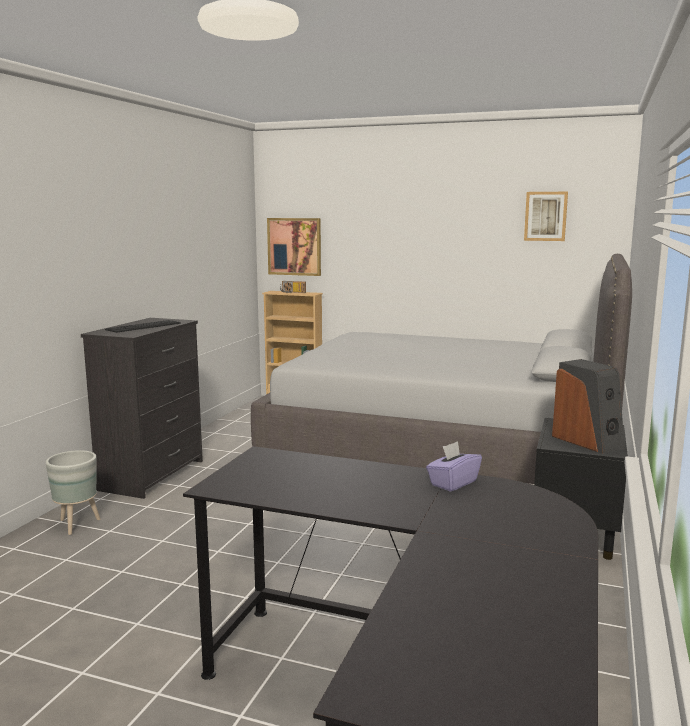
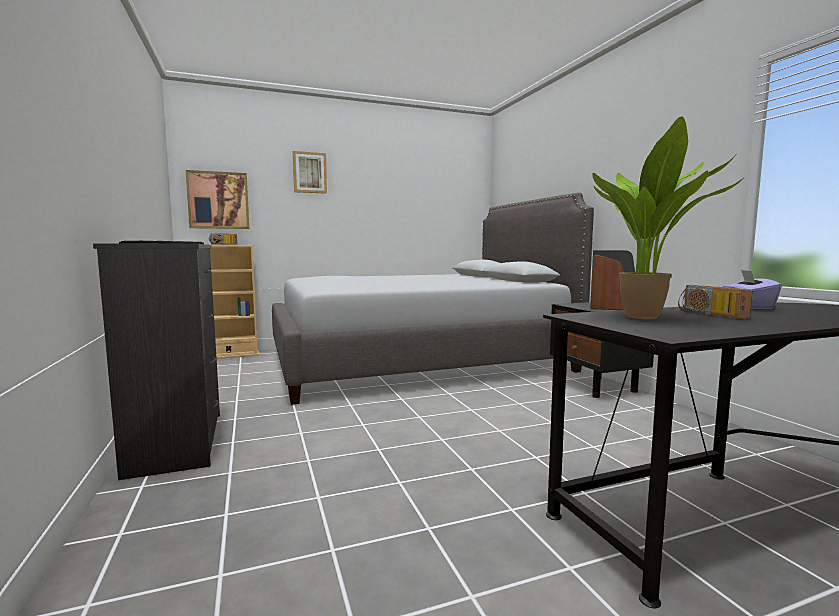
camera: 40 degrees left, 5 degrees down
(77, 524) = (158, 526): grey planter -> none
(292, 470) = (648, 318): none -> potted plant
(355, 480) = (708, 314): none -> radio
(545, 216) = (438, 181): picture -> picture (309, 172)

